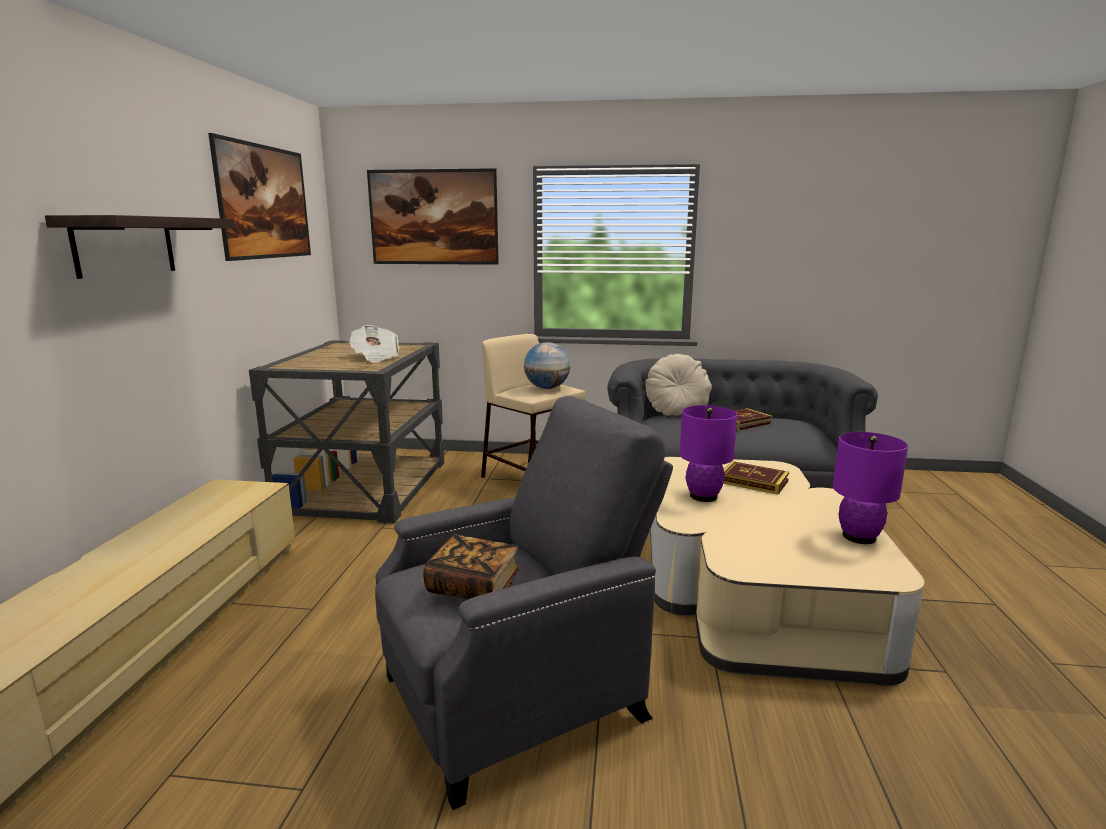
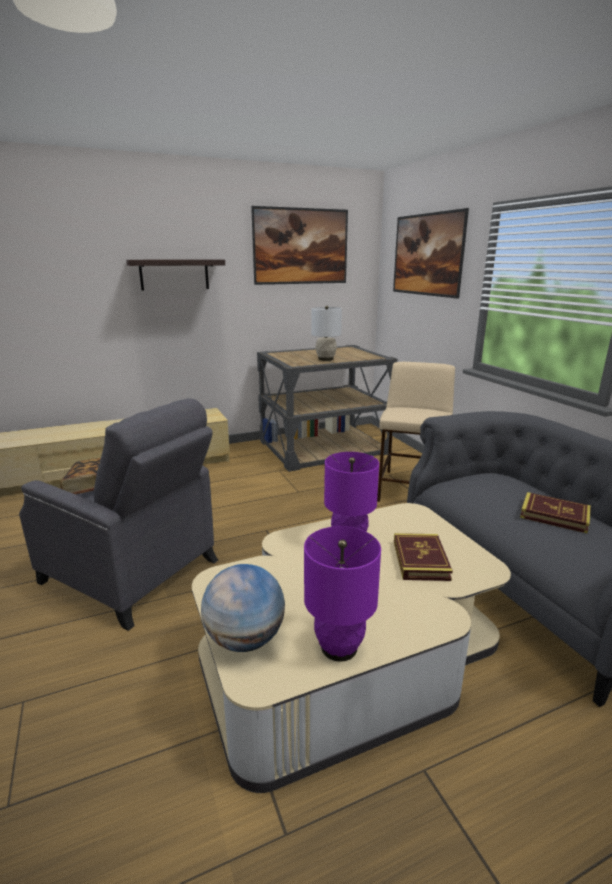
camera: 60 degrees right, 5 degrees up
(375, 357) = (325, 359): newspaper -> white table lamp
(547, 388) = (418, 413): globe -> globe (245, 639)
(676, 414) = (519, 480): beige pillow -> none

